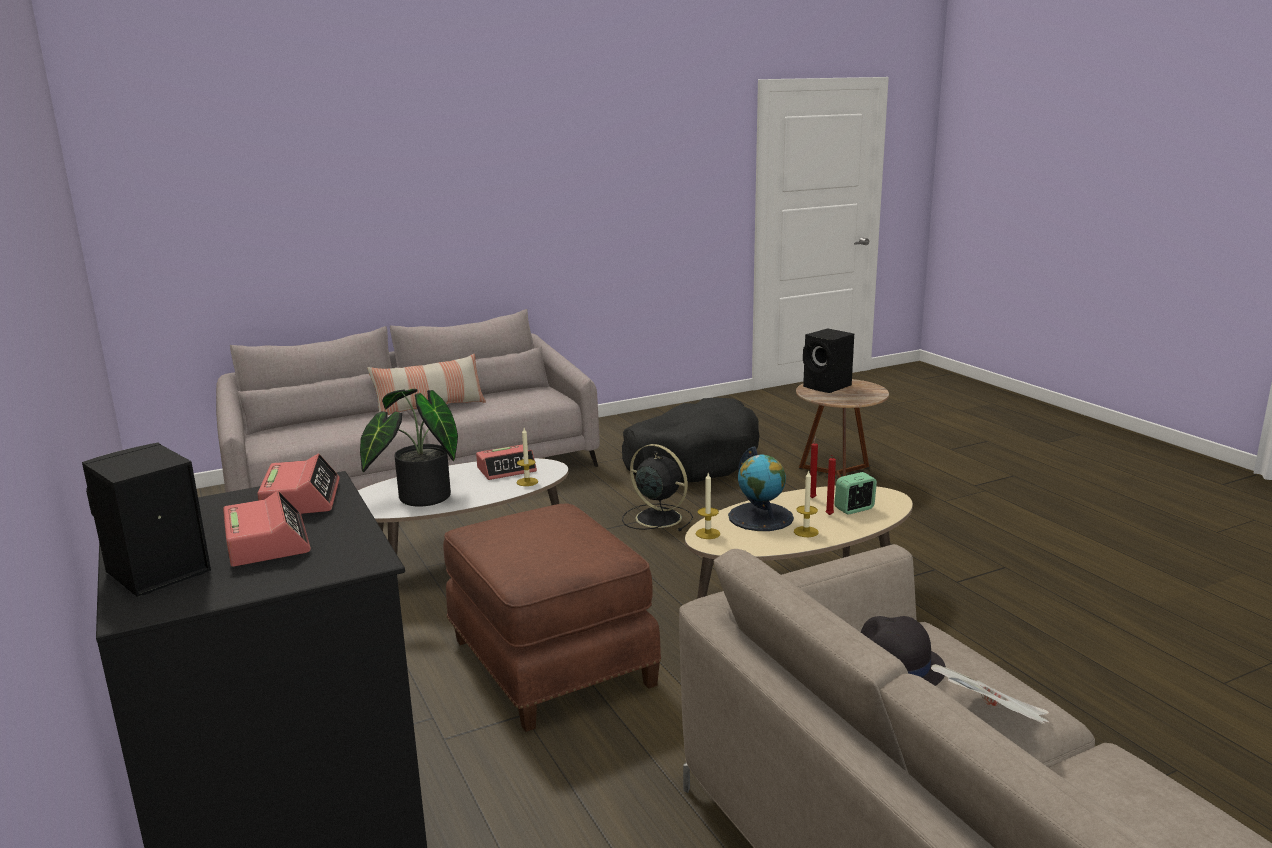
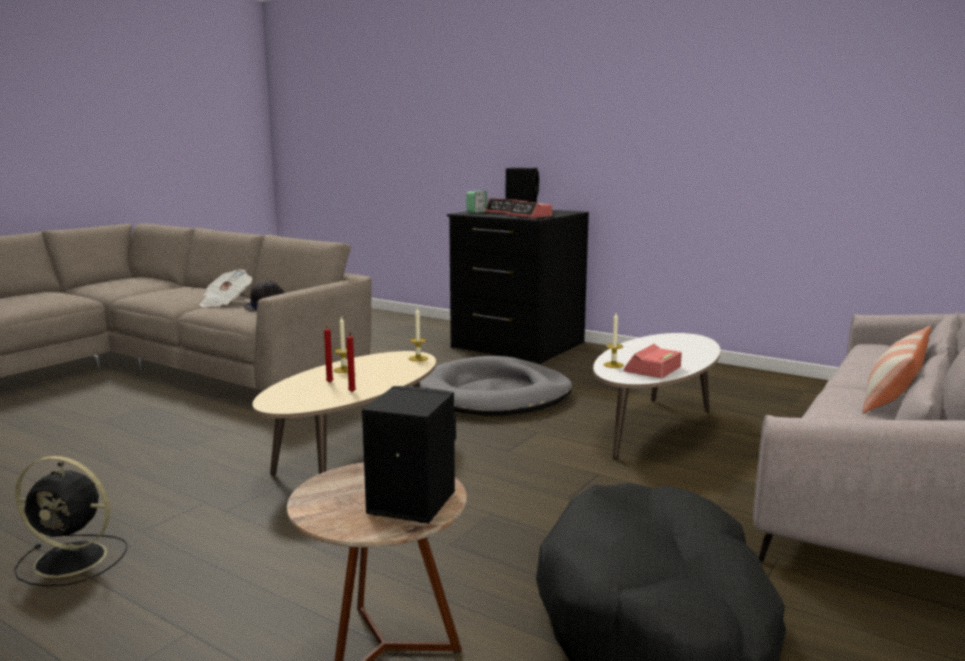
camera: 150 degrees right, 5 degrees down
(418, 498) = (662, 345): potted plant -> none
(549, 663) = (494, 394): brown ottoman -> grey dog bed
(656, 517) = (564, 500): black fan -> black fan (73, 560)
(761, 517) = (387, 373): globe -> none
(854, 509) = (308, 390): alarm clock -> alarm clock (476, 212)

